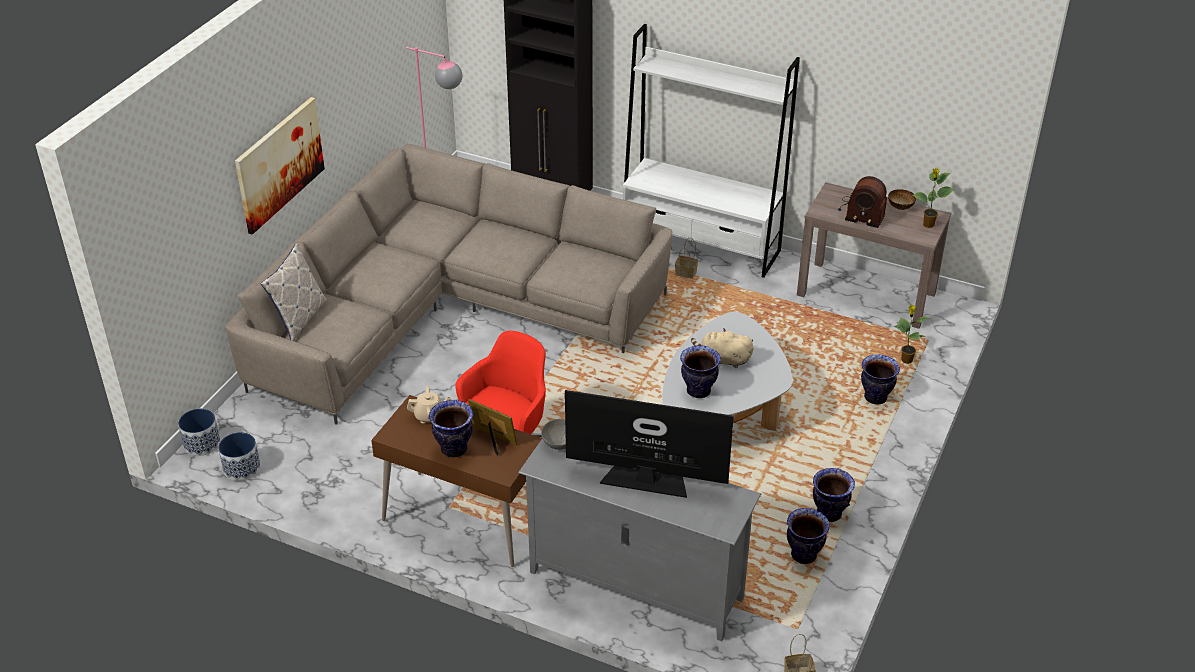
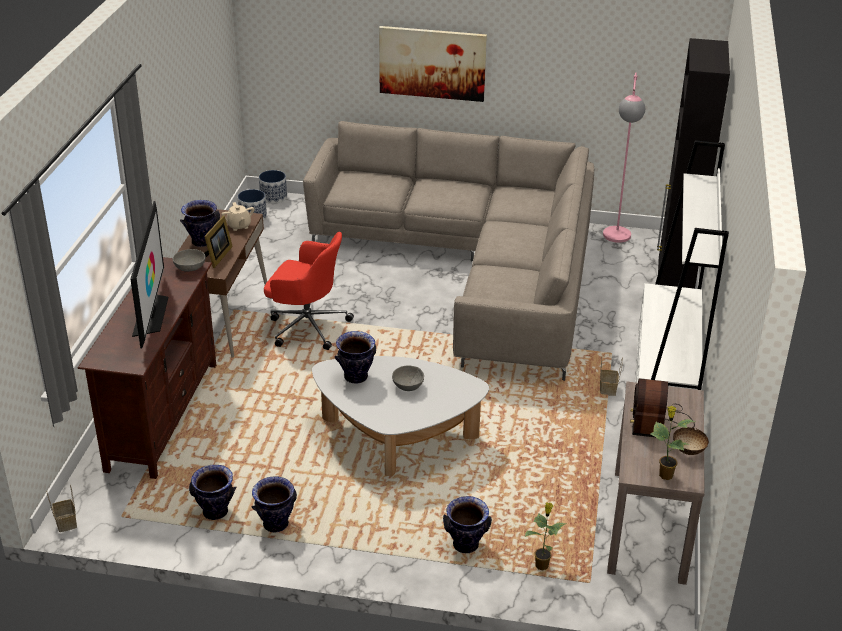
camera: 75 degrees right, 5 degrees down
(299, 319) = (369, 172): pillow -> none
(635, 585) = (162, 415): grey tv stand -> brown tv stand
(722, 360) = (408, 386): beige plush toy -> grey bowl

